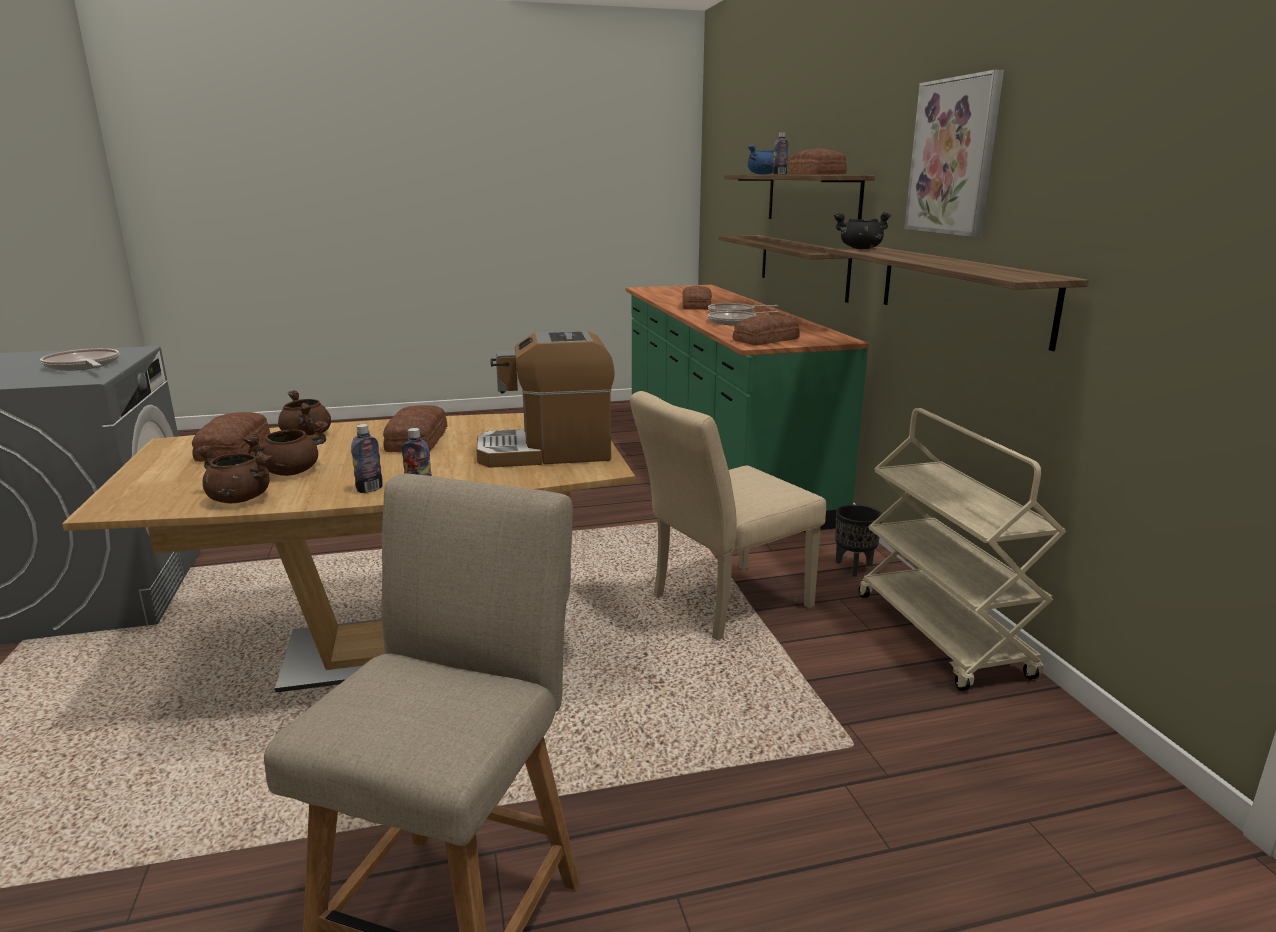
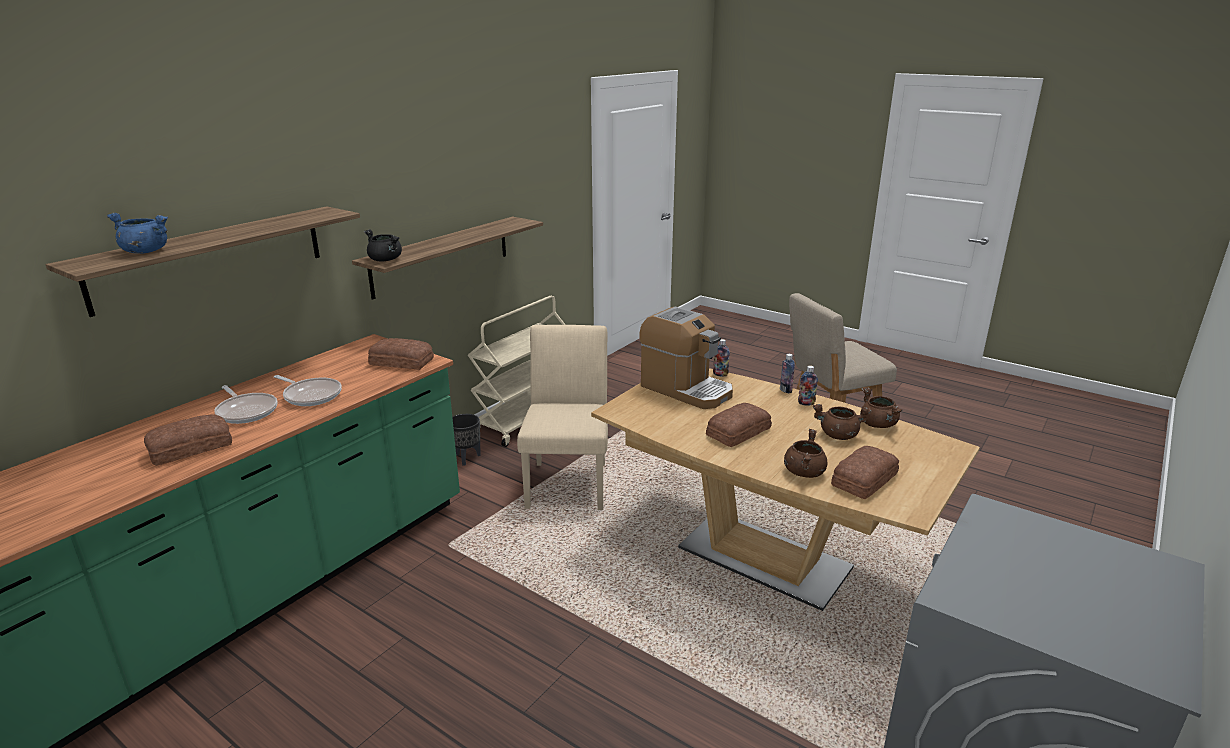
camera: 130 degrees left, 5 degrees up
(83, 366) = (1003, 556): frying pan -> none
(721, 604) = (568, 481): beige chair -> beige chair turned 105 degrees counterclockwise
(779, 174) = (211, 238): bottle -> bottle (720, 374)
(802, 266) = (215, 332): shelf -> none
(815, 174) = (297, 220): bread -> none
(953, 157) = (413, 176): picture -> none

